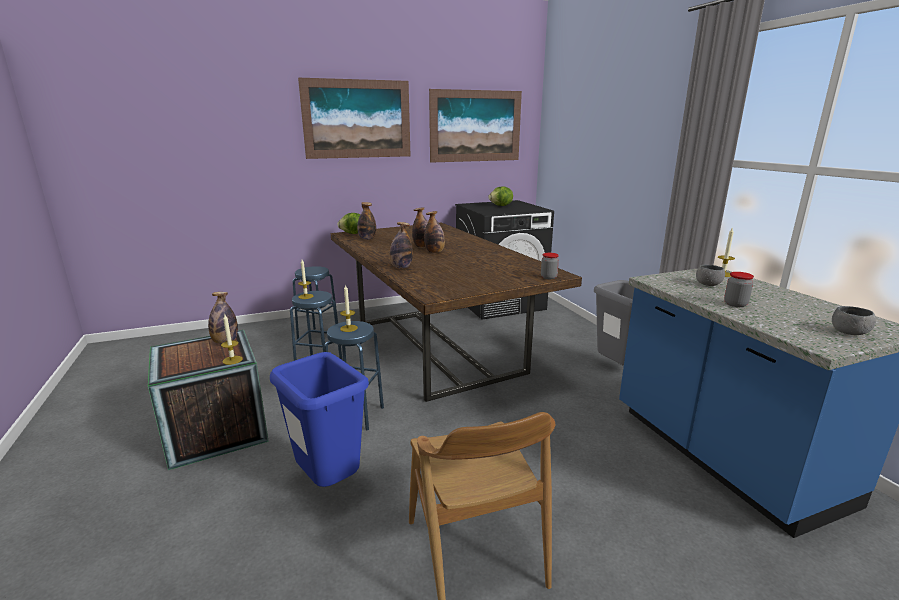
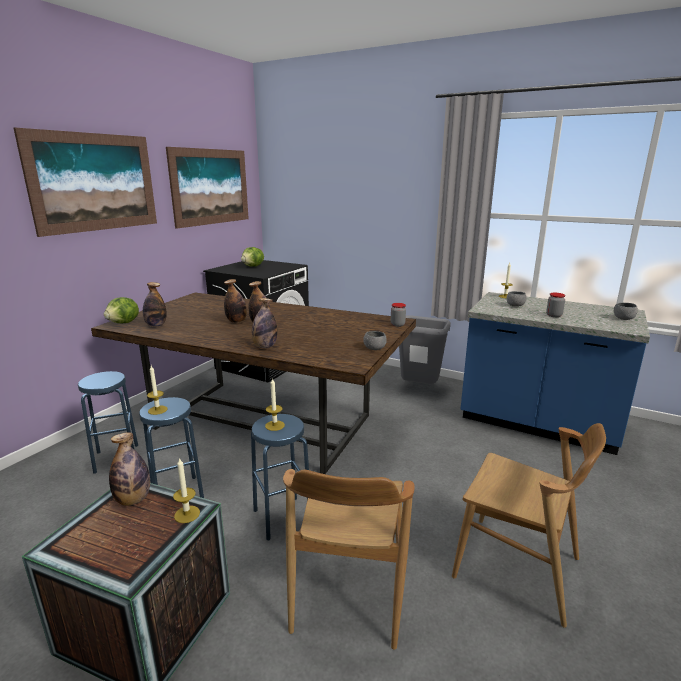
camera: 40 degrees left, 0 degrees up
(329, 483) = (349, 591): blue trash can -> brown chair
(479, 289) = (374, 348): none -> grey bowl

